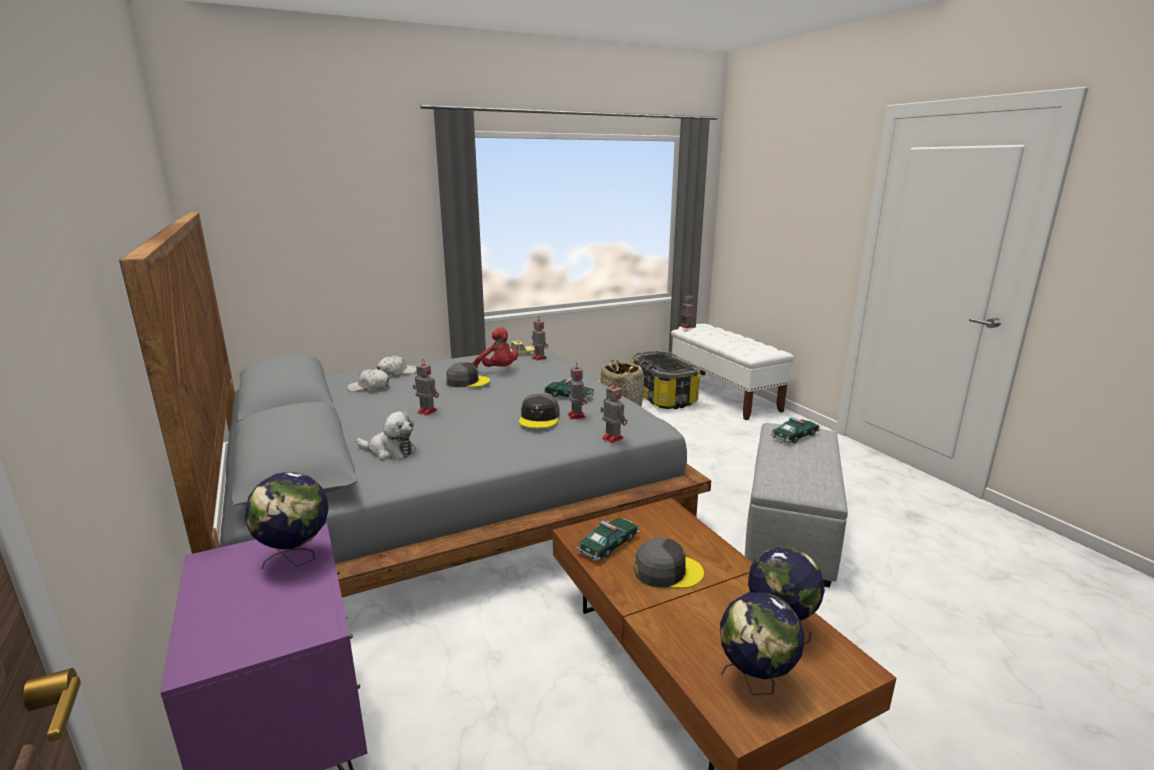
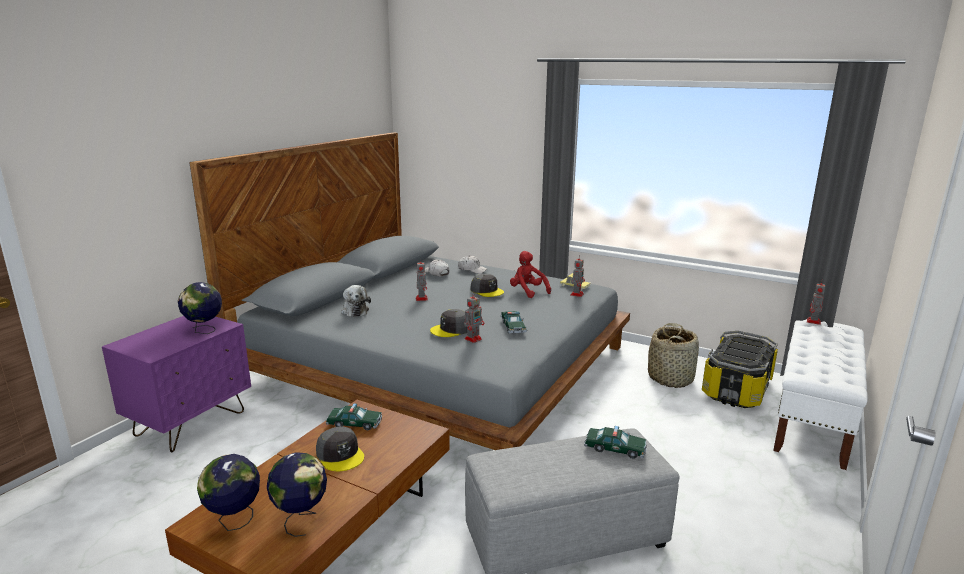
camera: 55 degrees right, 0 degrees up
(498, 370) = (527, 291): red plush toy -> red plush toy turned 135 degrees clockwise
(612, 438) = (455, 362): toy robot -> none

